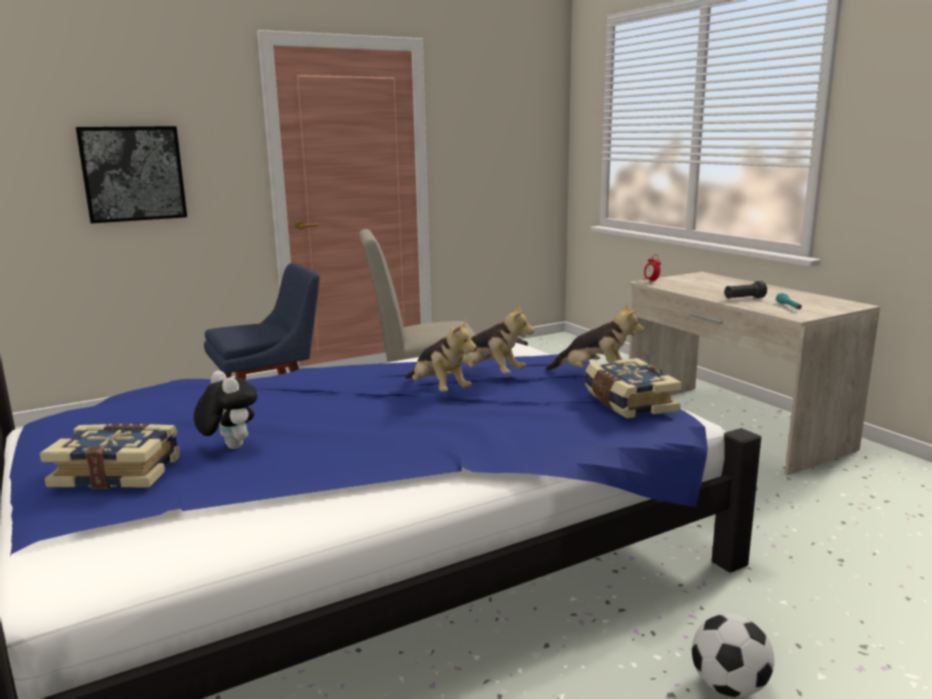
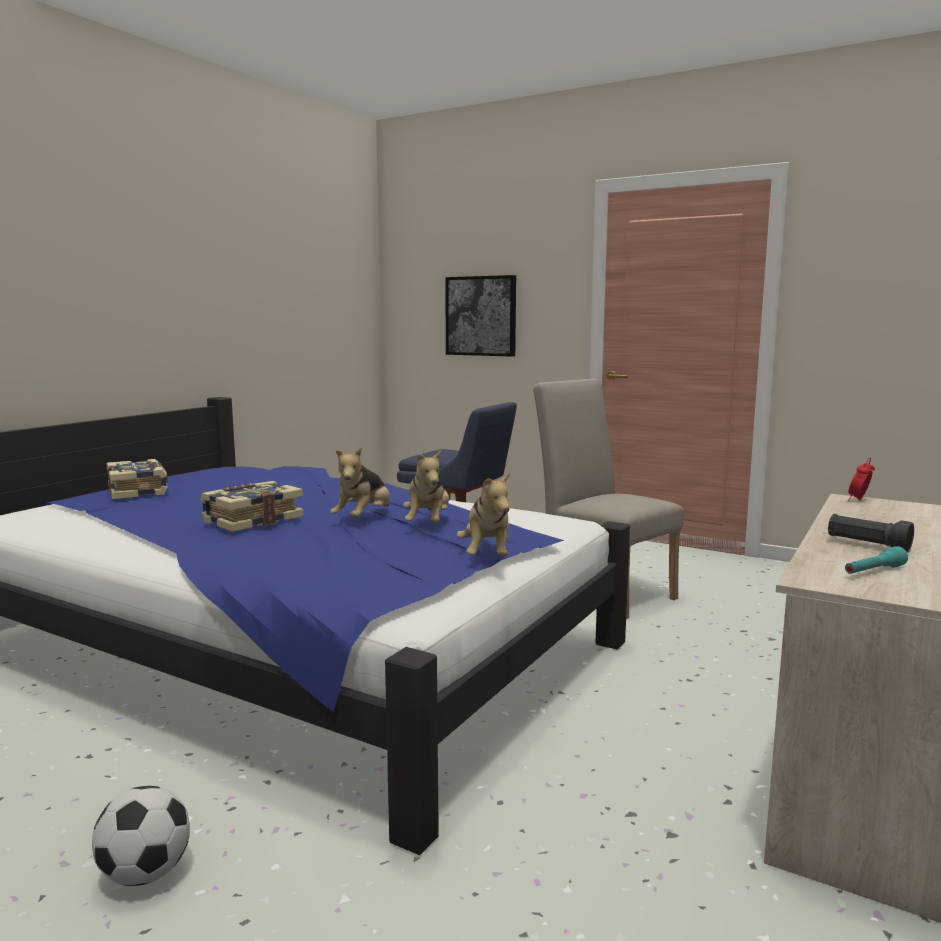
camera: 60 degrees right, 5 degrees down
(229, 447) = (195, 500): plush toy -> none
(628, 403) = (393, 575): book -> book (252, 520)

